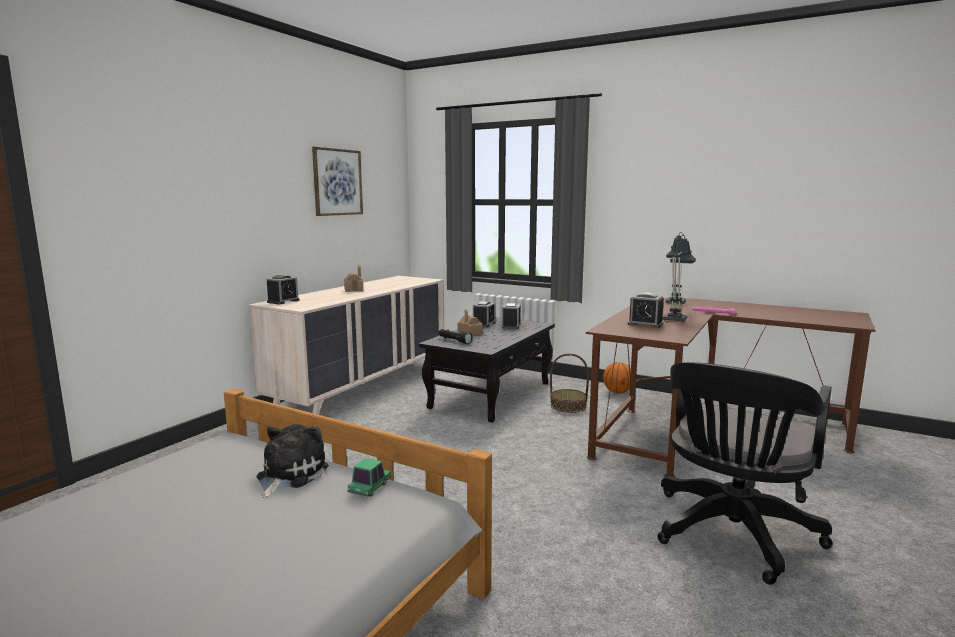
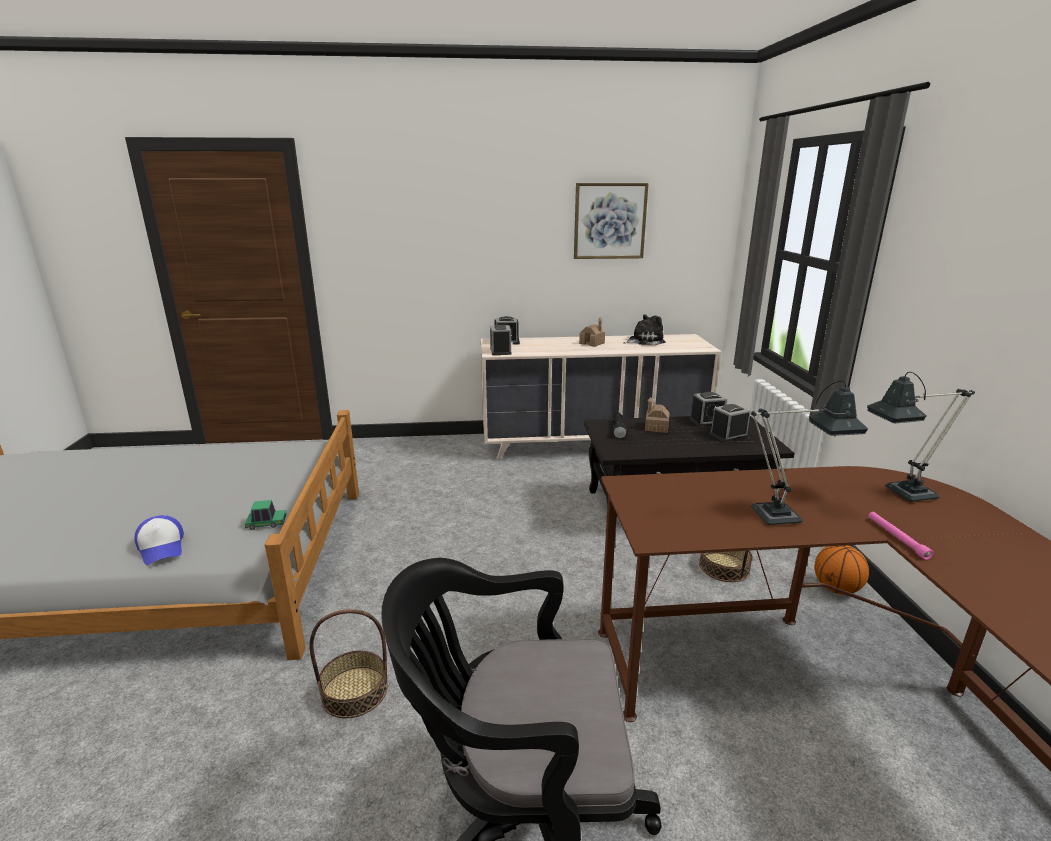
camera: 55 degrees right, 10 degrees up
(289, 475) = (270, 488): plush toy -> plush toy (644, 341)
(328, 553) = (162, 547): none -> cap
(561, 570) = (354, 692): none -> basket
(645, 324) = (706, 501): alarm clock -> alarm clock (500, 351)

